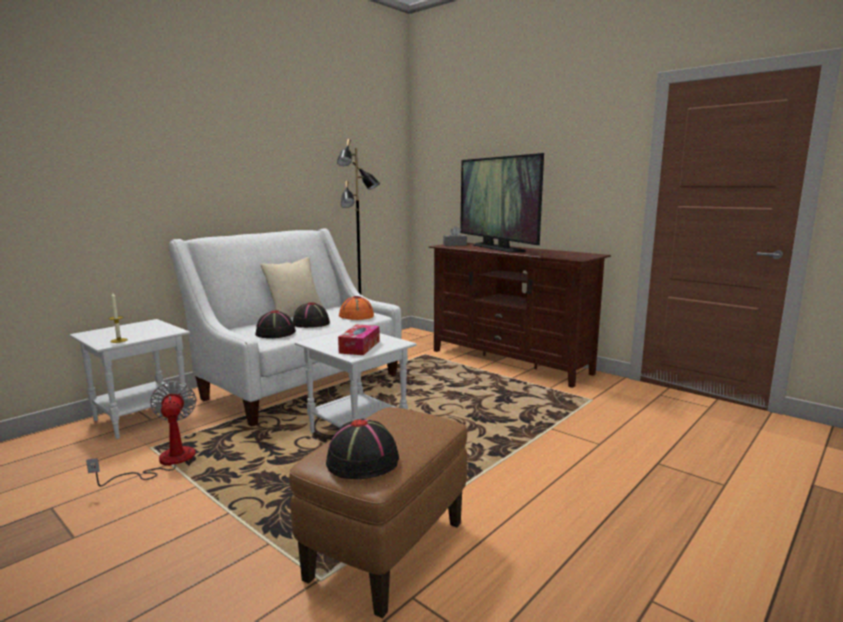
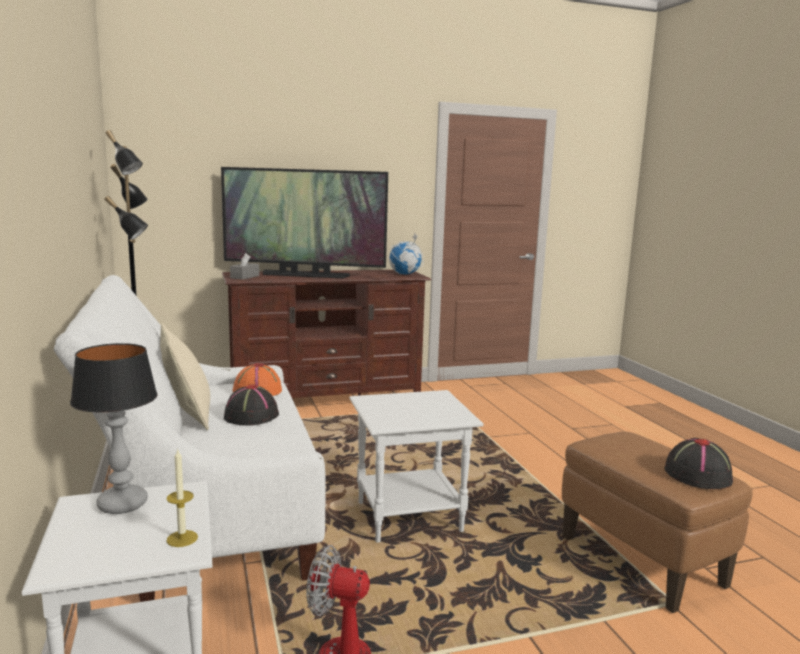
camera: 60 degrees left, 0 degrees up
(151, 326) = (121, 504): none -> table lamp
(275, 333) = (265, 441): black hat -> none
(359, 347) = (437, 410): tissue box -> none
(577, 256) = (405, 274): none -> globe

